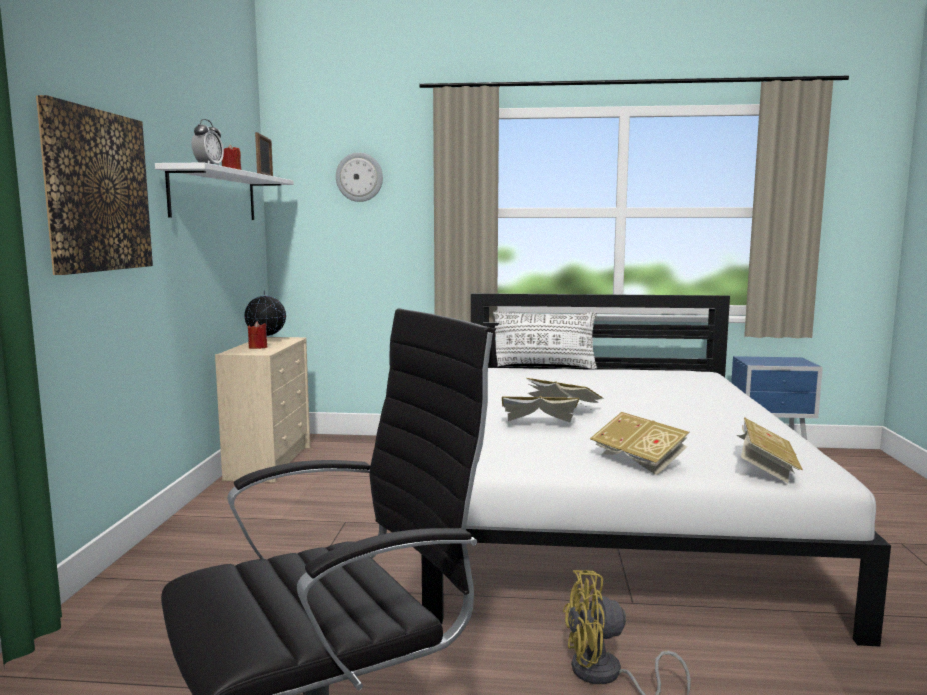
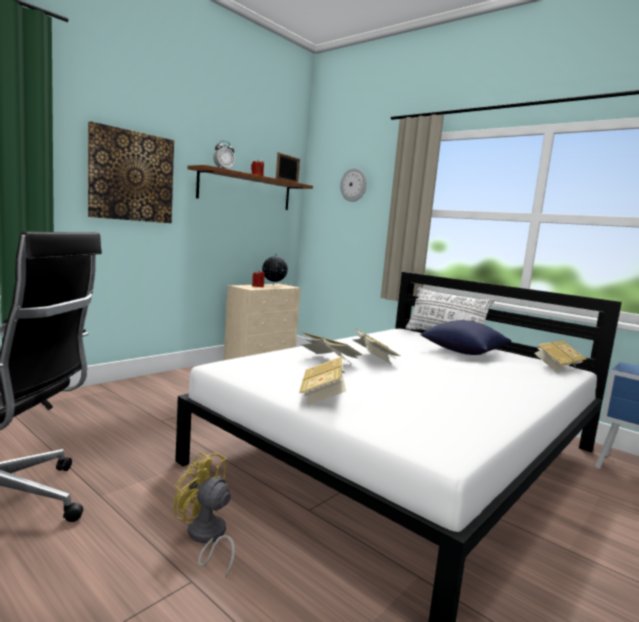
camera: 35 degrees right, 0 degrees up
(214, 196) = (246, 190): white shelf -> brown shelf
(601, 379) = (463, 352): none -> blue pillow
(765, 468) = (405, 431): book -> book (557, 367)

